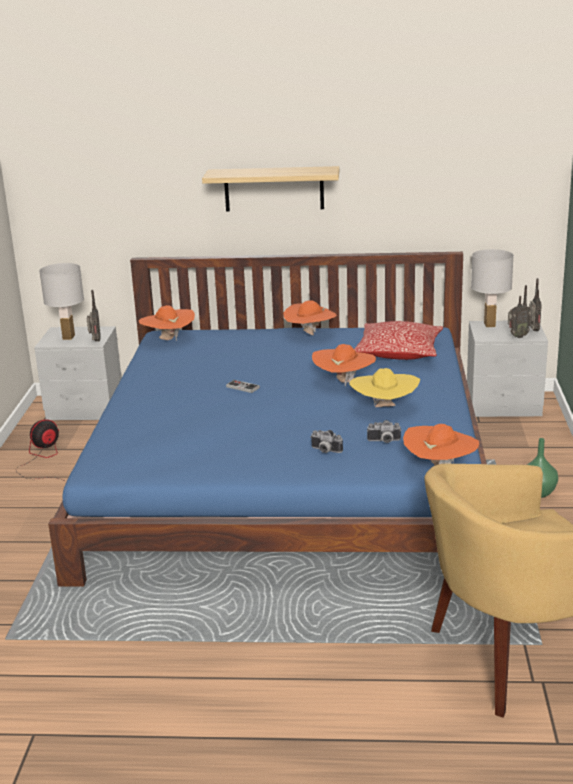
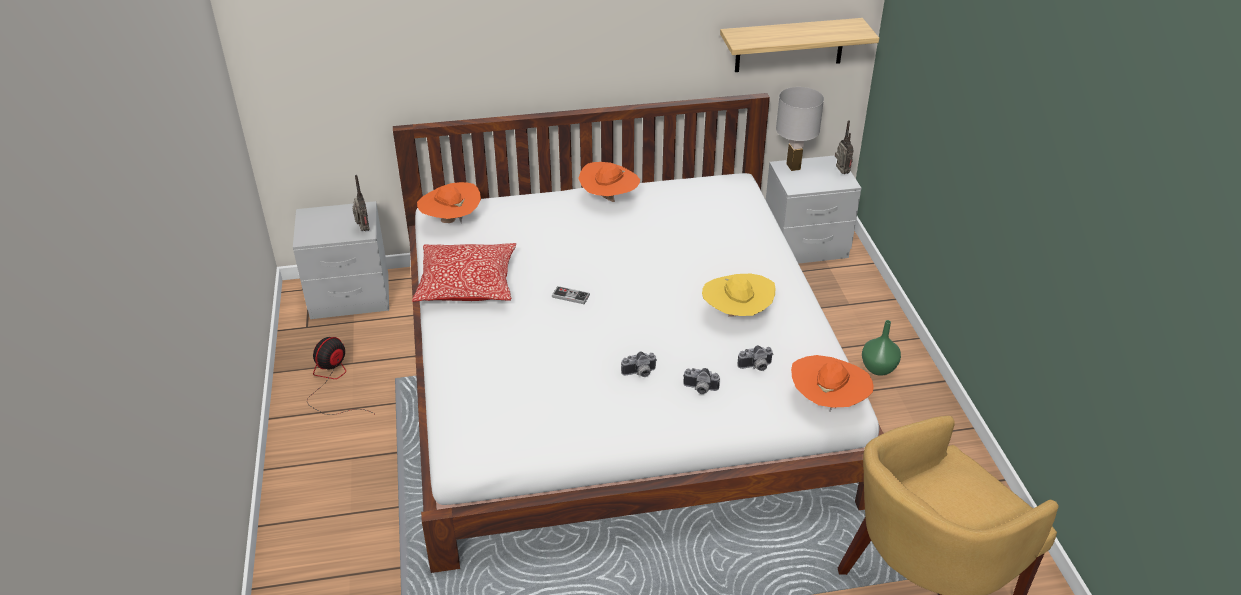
camera: 15 degrees left, 15 degrees up
(69, 337) = (328, 226): white table lamp -> none
(274, 189) = (559, 38): shelf -> shelf (789, 45)
(276, 437) = (640, 373): none -> camera
(289, 475) = (619, 373): blue bed -> white bed
(344, 382) = (678, 276): orange hat -> none
(398, 353) = (716, 222): pillow -> pillow (467, 285)
(517, 336) = (828, 184): radio -> none

